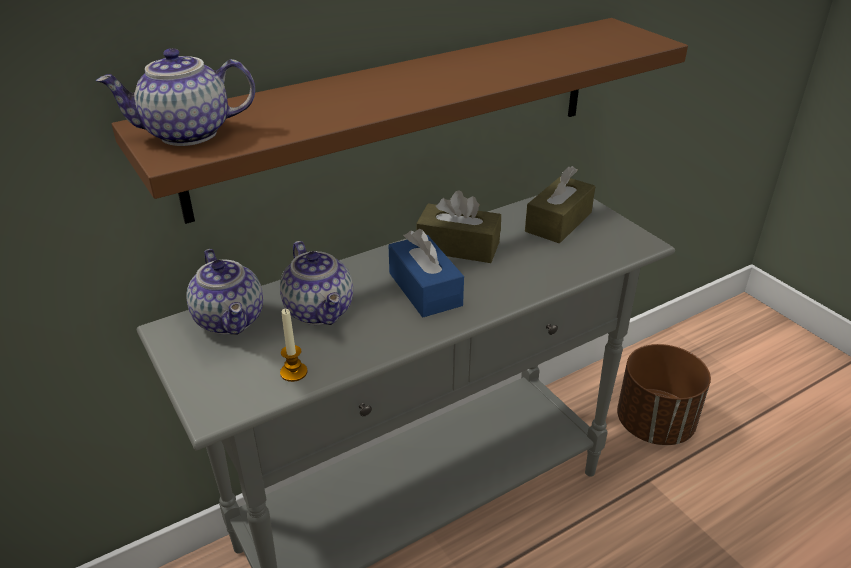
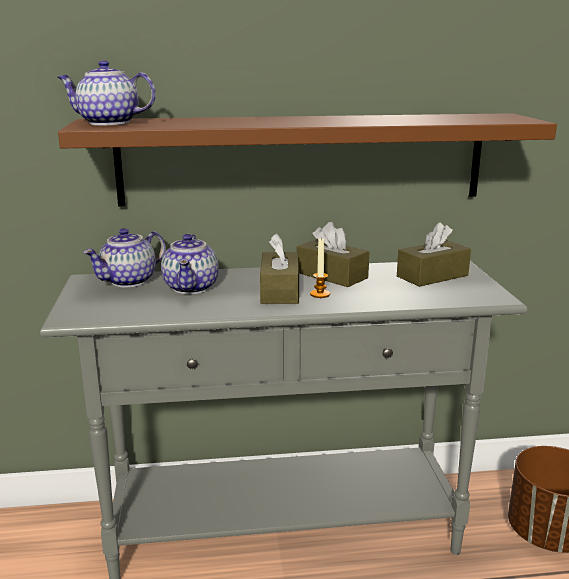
camera: 25 degrees right, 15 degrees down
(231, 320) = (129, 281): teapot -> teapot turned 45 degrees clockwise
(293, 372) = (139, 311): candle -> candle (320, 294)
(425, 289) = (280, 291): blue tissue box -> brown tissue box

